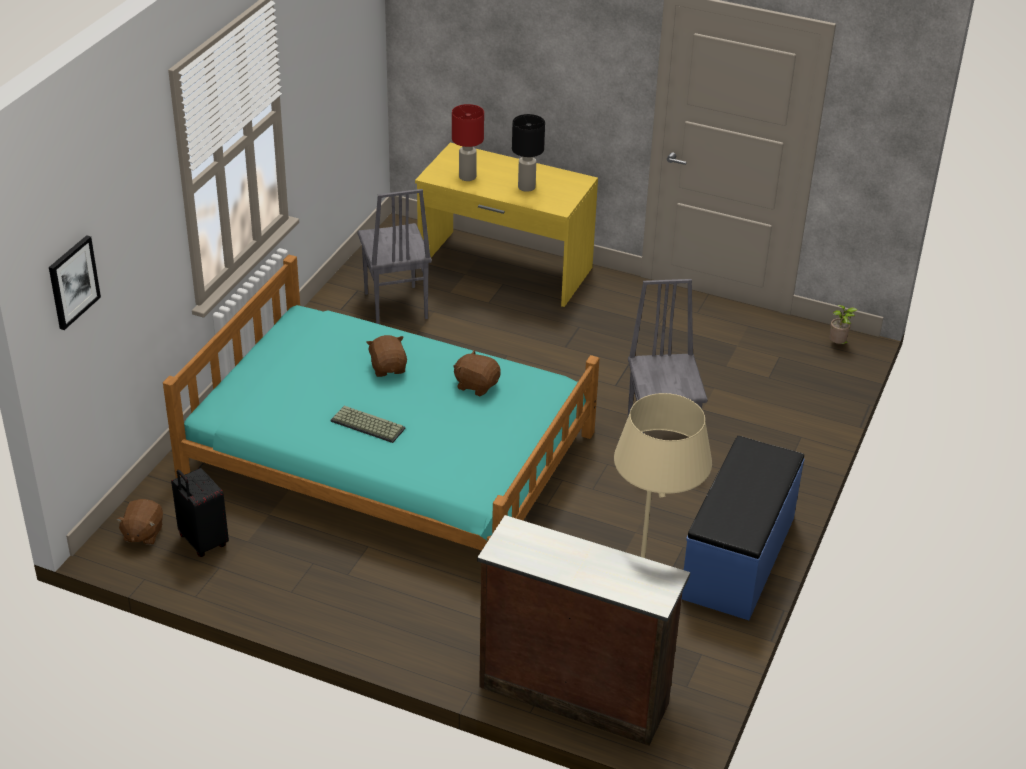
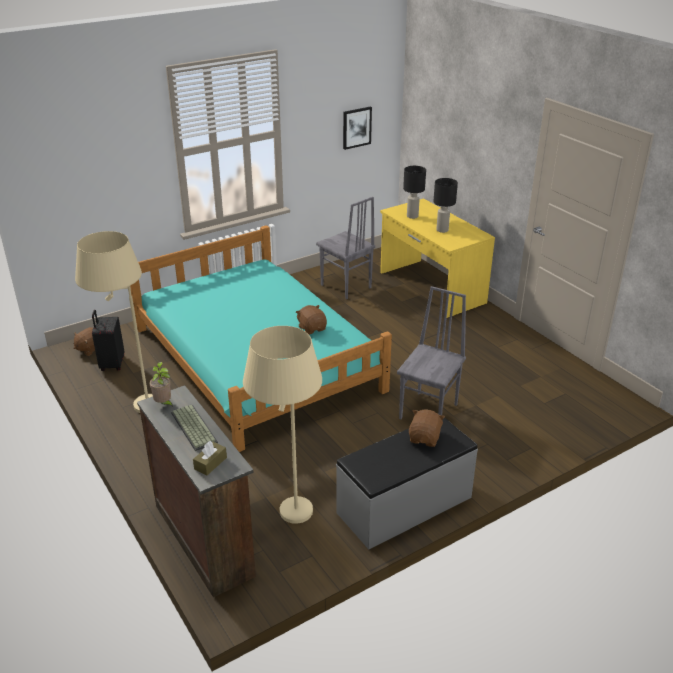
camera: 35 degrees right, 5 degrees down
(73, 282) = (56, 171): picture -> picture (356, 127)
(301, 585) = (131, 406): none -> beige floor lamp
(366, 425) = (225, 327): keyboard -> keyboard (192, 428)
(388, 368) = (273, 303): brown plush toy -> brown plush toy (425, 438)
(394, 306) = (345, 287): grey chair -> grey chair turned 60 degrees counterclockwise
(467, 176) = (412, 216): red table lamp -> black table lamp
(643, 586) = (210, 463): none -> brown tissue box
(739, 558) = (405, 506): blue bench -> grey bench
(838, 344) = (619, 401): potted plant -> potted plant (164, 404)

